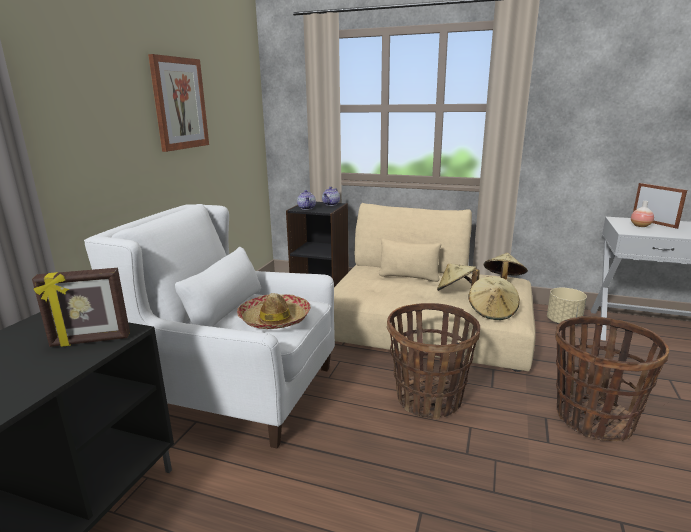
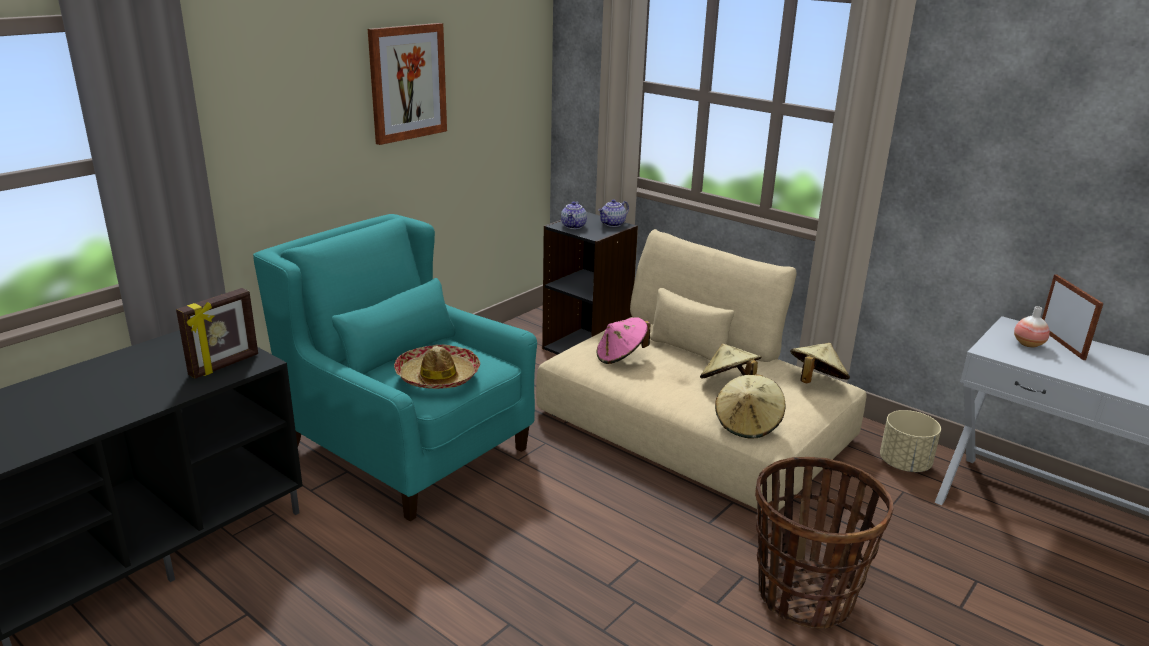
camera: 20 degrees right, 5 degrees up
(90, 341) = (225, 365): picture frame -> picture frame turned 60 degrees counterclockwise
(237, 390) = (408, 448): white armchair -> turquoise armchair
(373, 288) = (621, 357): none -> pink hat
(429, 398) = (616, 515): basket -> none

